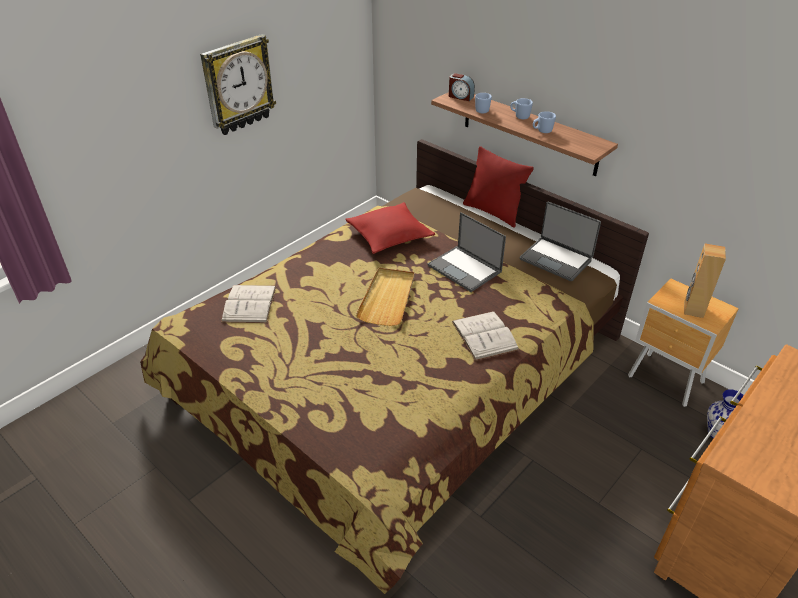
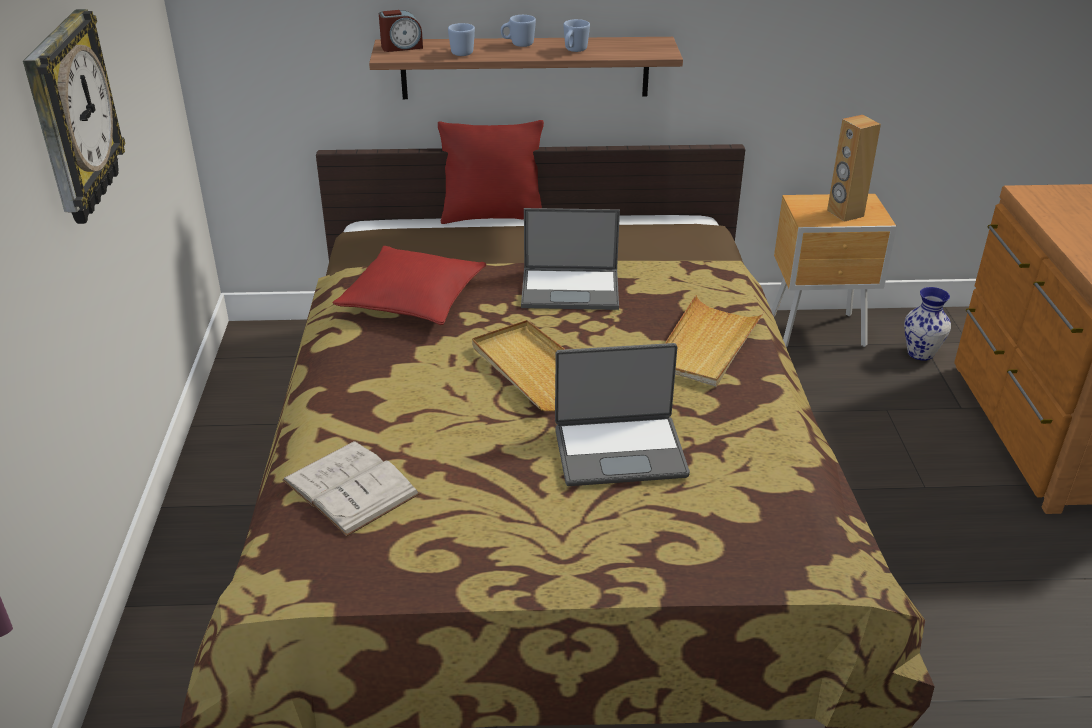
camera: 45 degrees left, 5 degrees down
(484, 335) = (706, 345): white book -> beige tray
(556, 259) = (644, 232): laptop -> laptop (620, 450)

